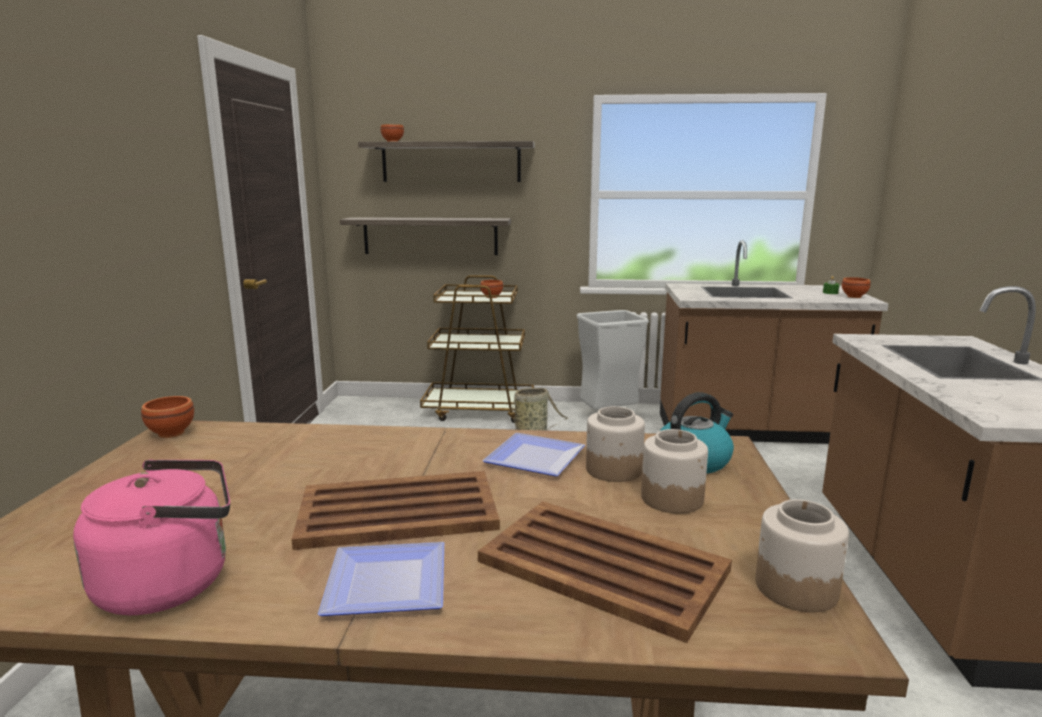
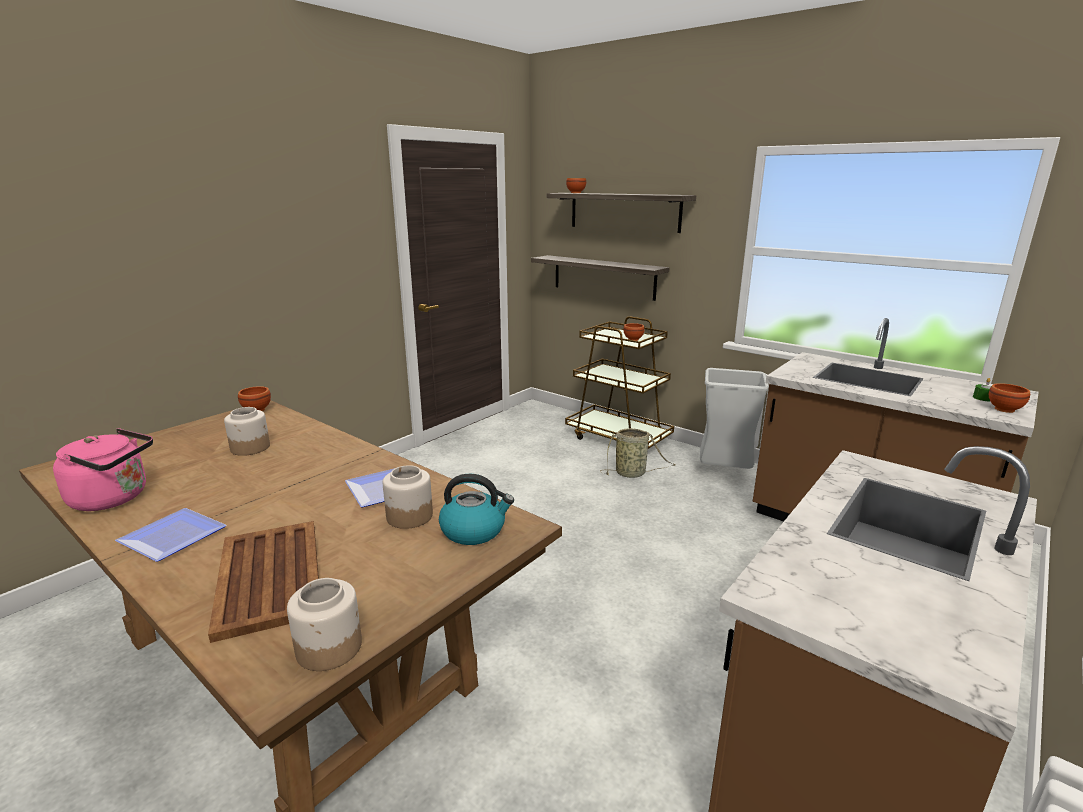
camera: 35 degrees right, 5 degrees up
(400, 511) = (254, 498): brown tray -> none
(672, 498) = (398, 552): jar -> jar (251, 447)

